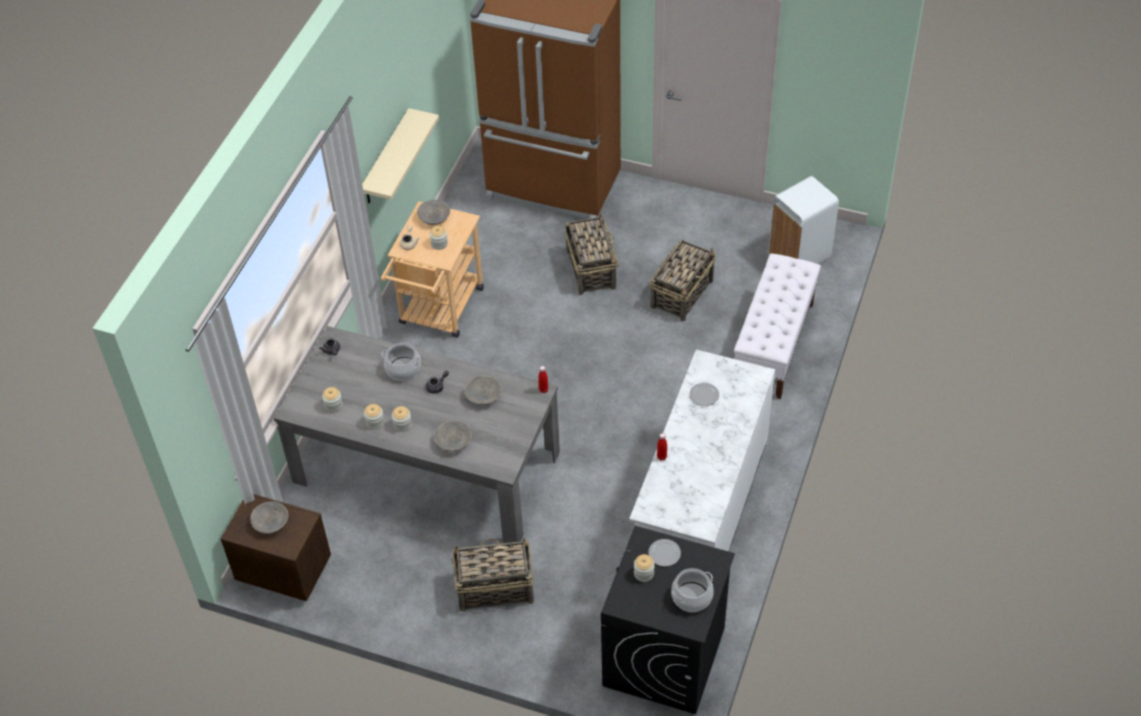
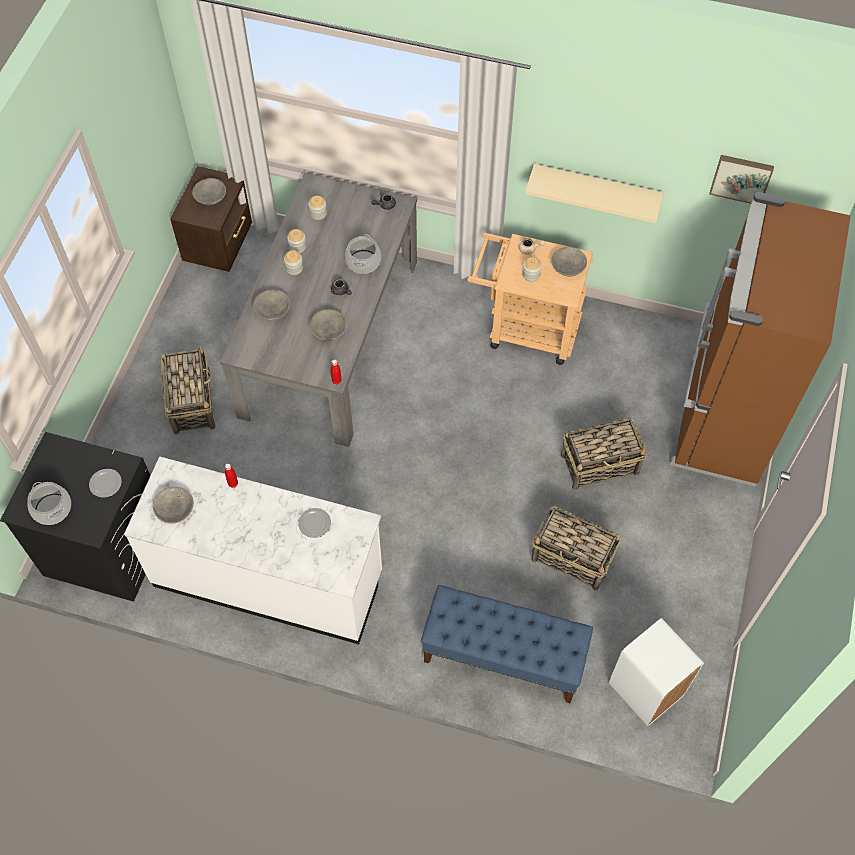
camera: 85 degrees right, 10 degrees up
(428, 39) = (741, 178): none -> picture
(644, 573) = (84, 466): jar -> none
(689, 501) = (175, 510): none -> grey bowl
(774, 345) = (502, 657): white bench -> blue bench

